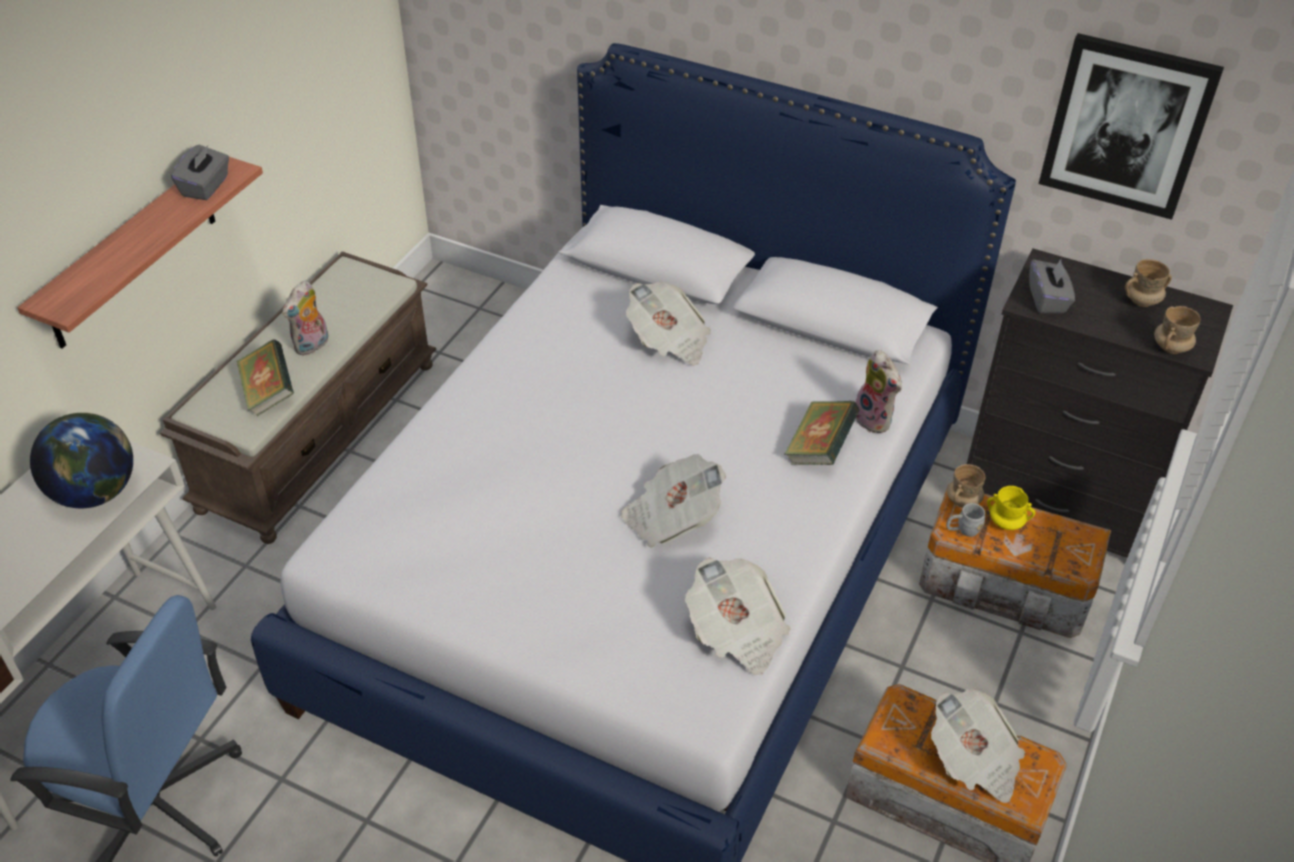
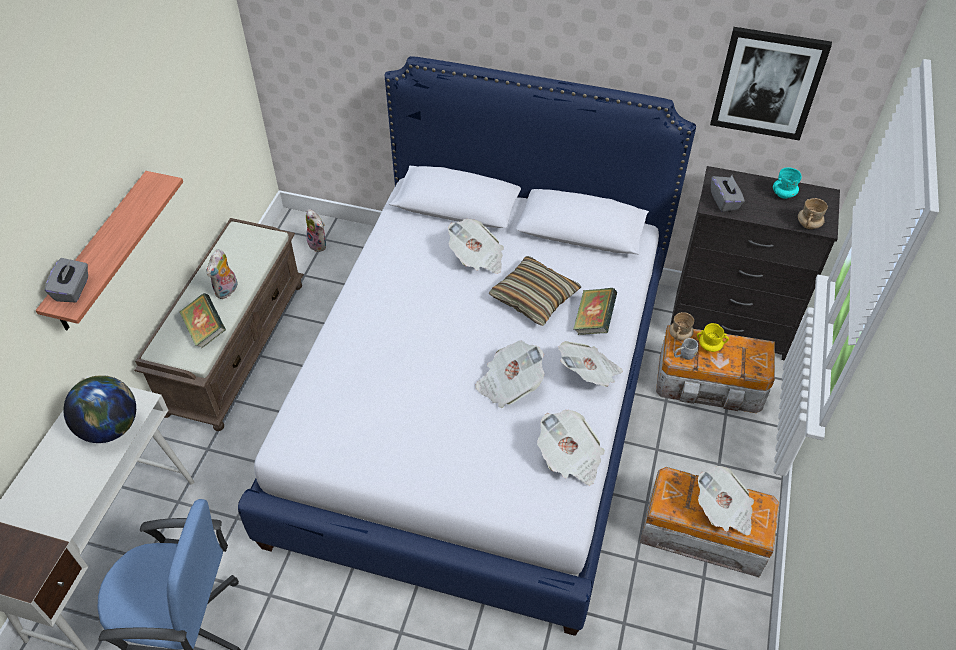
camera: 10 degrees left, 5 degrees up
(206, 187) = (146, 198): grey tissue box -> grey tissue box (73, 289)
(738, 405) = (534, 298): none -> pillow
(795, 520) = (589, 374): none -> newspaper
(875, 419) = (624, 295): plush toy -> plush toy (319, 244)
(1141, 301) = (783, 194): beige mug -> turquoise mug

